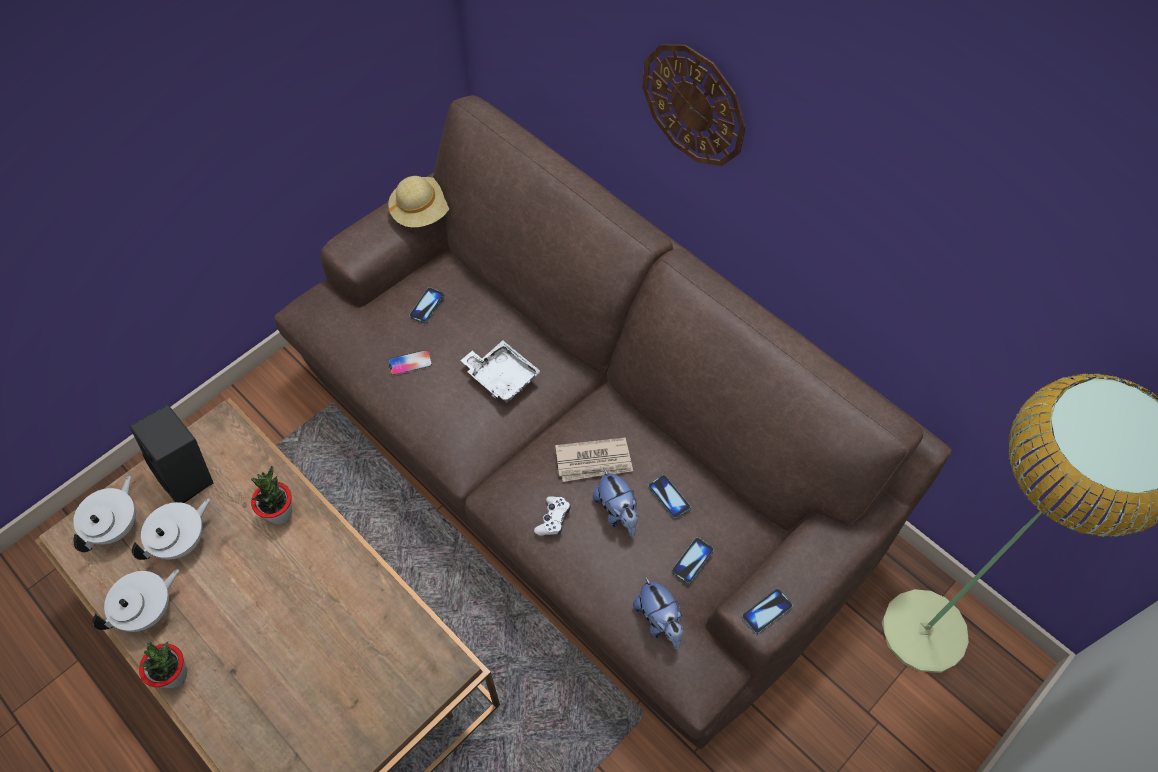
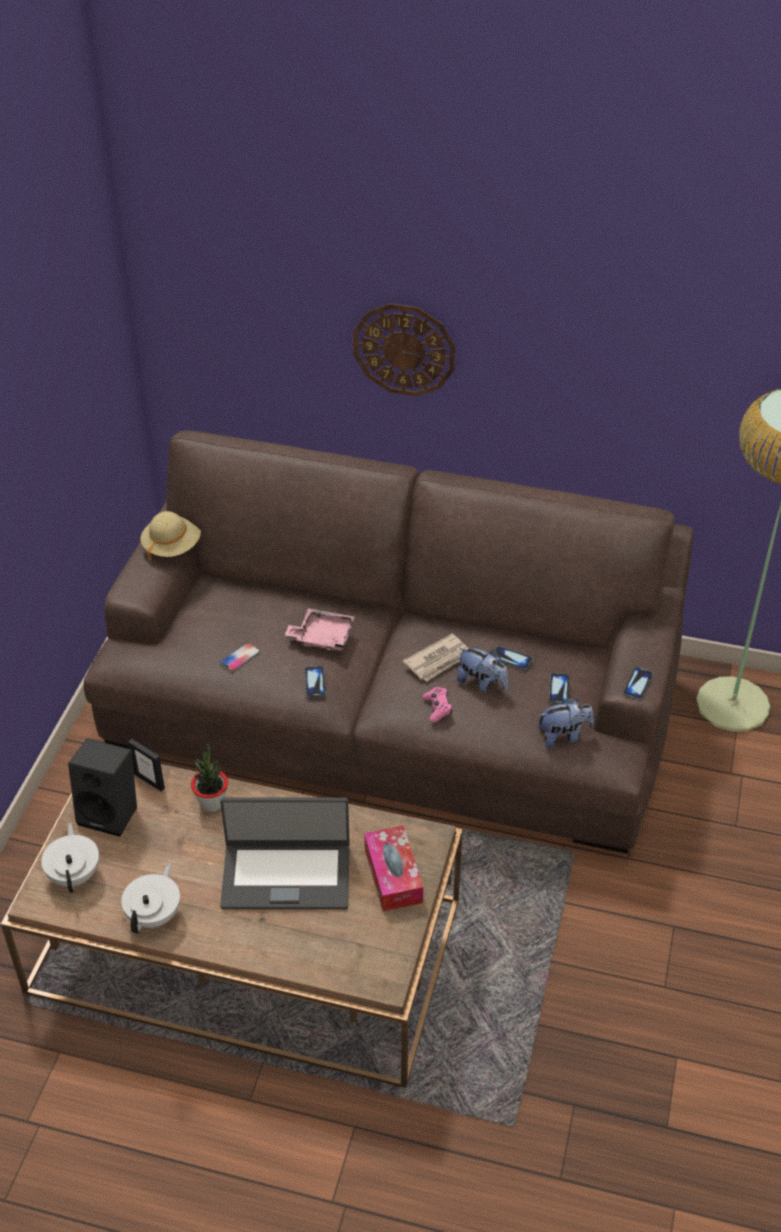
camera: 30 degrees left, 15 degrees down
(174, 674) = (214, 944): potted plant -> none
(183, 541) = (143, 857): white teapot -> none
(245, 458) = (149, 781): none -> picture frame
(287, 633) = (286, 875): none -> laptop
(381, 693) = (393, 875): none -> tissue box
(427, 306) = (221, 615): phone -> phone (315, 682)
(501, 376) = (322, 636): white tray -> pink tray
(553, 519) = (437, 708): white game controller -> pink game controller
(659, 621) = (563, 735): plush toy -> plush toy turned 45 degrees counterclockwise

